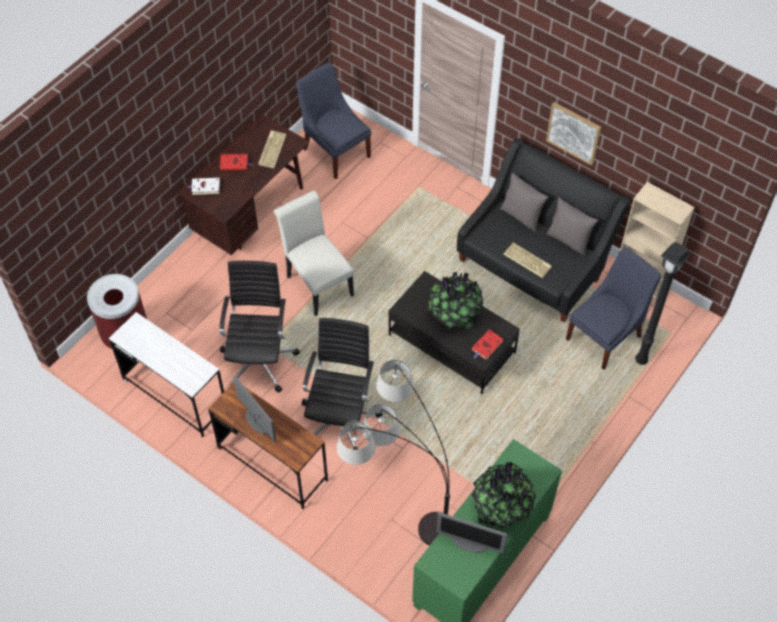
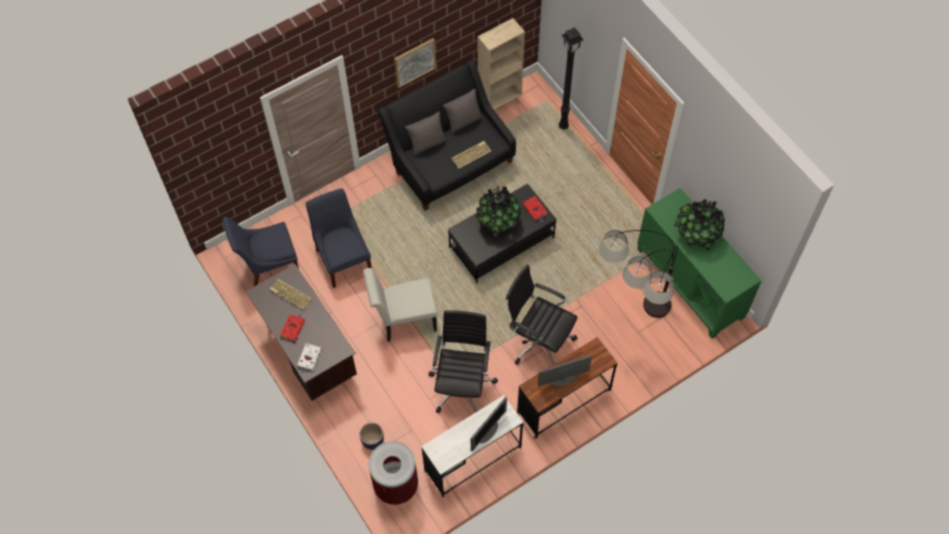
camera: 70 degrees left, 5 degrees up
(169, 299) = (372, 441): none -> planter
(259, 359) = (462, 385): black office chair -> black office chair turned 75 degrees clockwise
(469, 543) = (719, 263): monitor -> monitor (488, 432)
(606, 336) = (534, 140): blue chair -> blue chair (343, 258)

